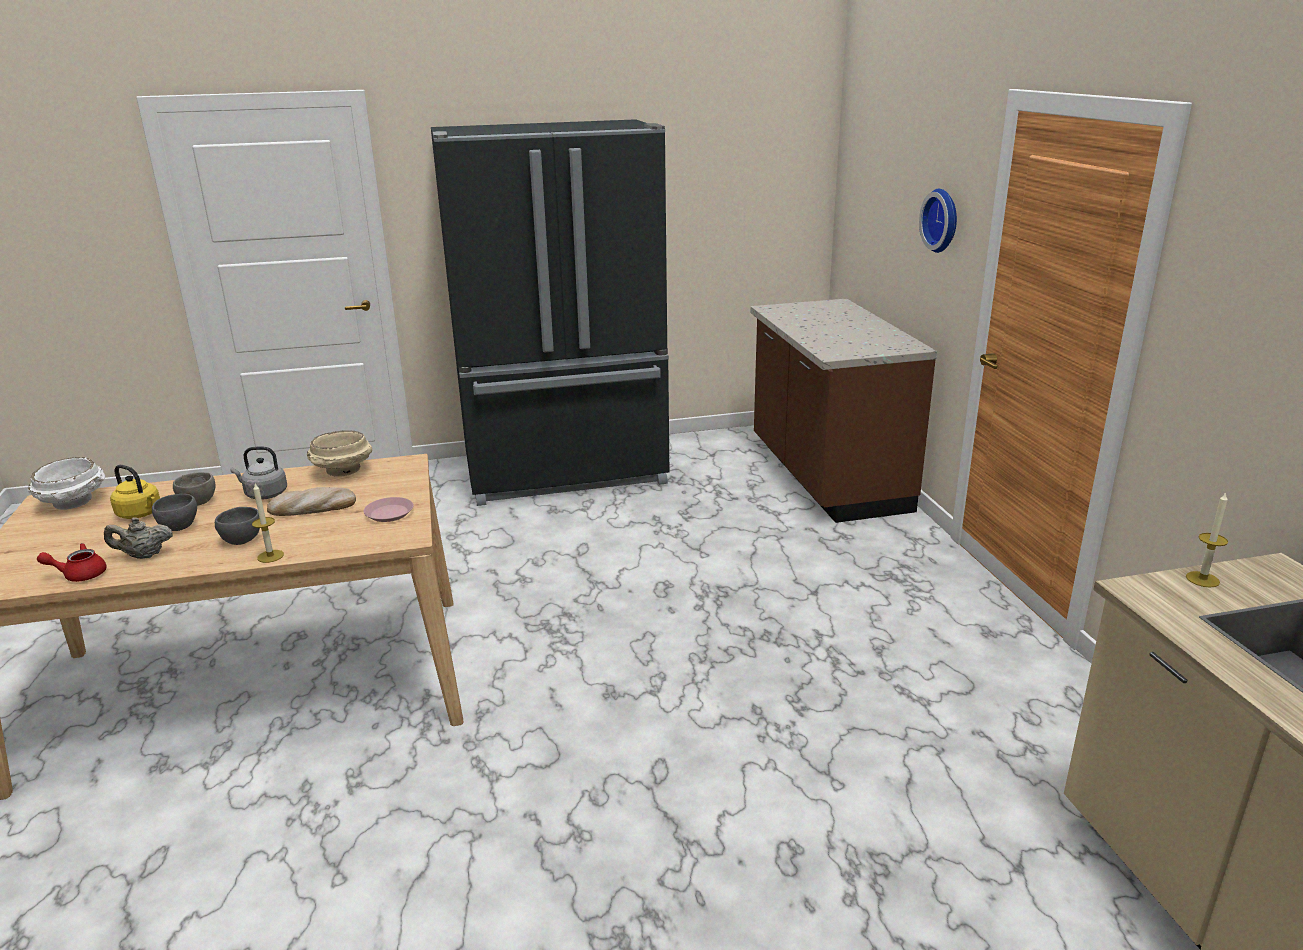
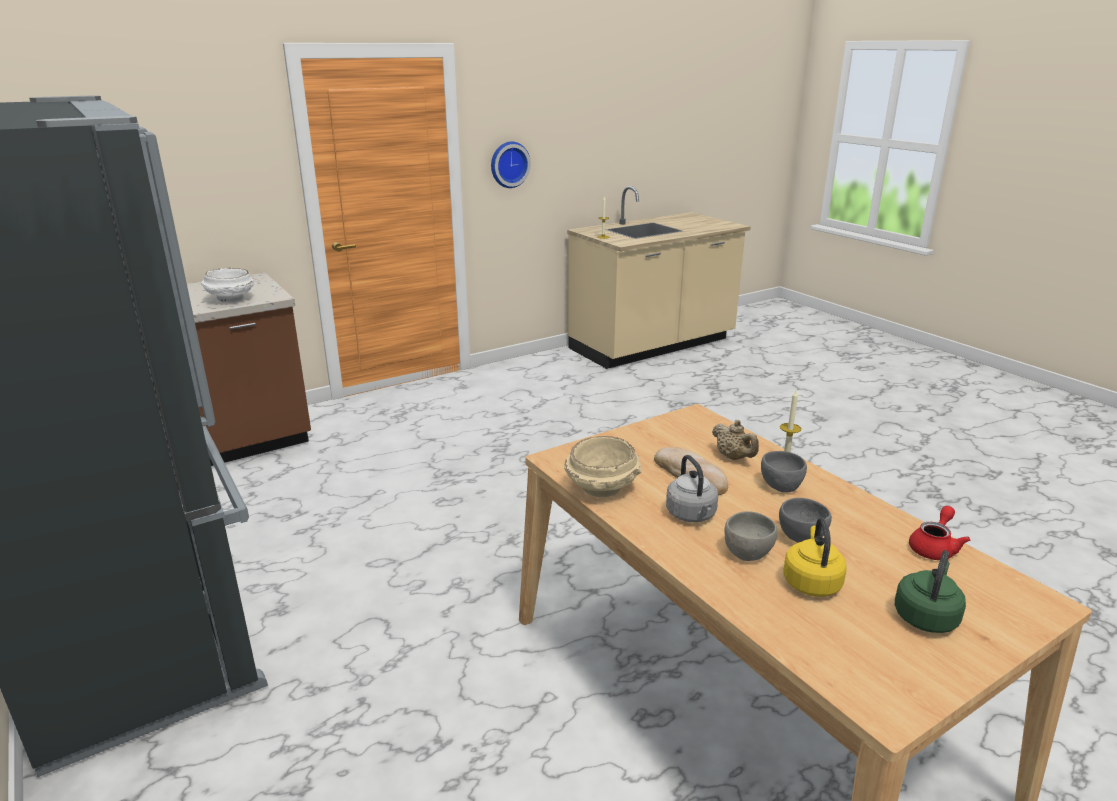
camera: 110 degrees left, 0 degrees up
(53, 540) = (926, 616): none -> green kettle
(74, 502) = (853, 669): white bowl -> white bowl (231, 299)
(79, 574) = (934, 547): red teapot -> red teapot turned 105 degrees counterclockwise
(144, 556) = (865, 527): beige teapot -> beige teapot (733, 457)
(389, 513) = (667, 434): pink plate -> none
(943, 220) = (222, 164): wall clock -> wall clock (508, 164)

